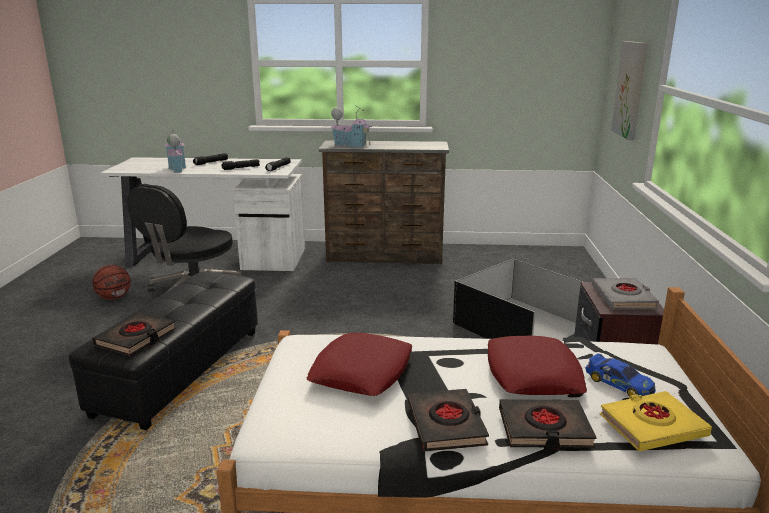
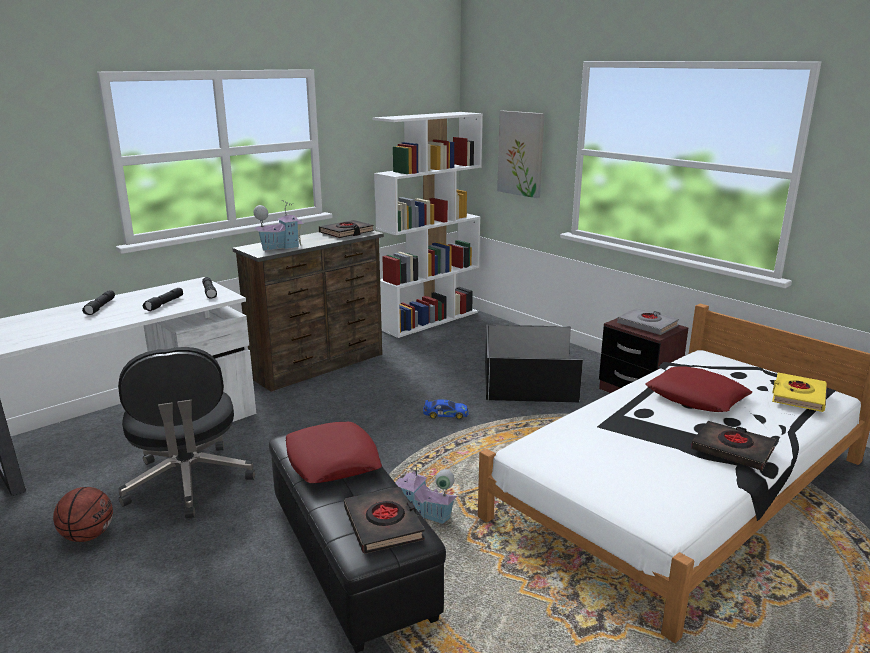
camera: 45 degrees left, 0 degrees up
(177, 169) = (77, 326): toy house -> toy house (424, 515)
(362, 372) = (617, 447): red pillow -> red pillow (332, 461)
(530, 252) = (430, 320): none -> white bookcase
(544, 429) = (771, 424): black book -> black book (346, 232)
(619, 384) = (740, 381): toy car -> toy car (446, 414)

